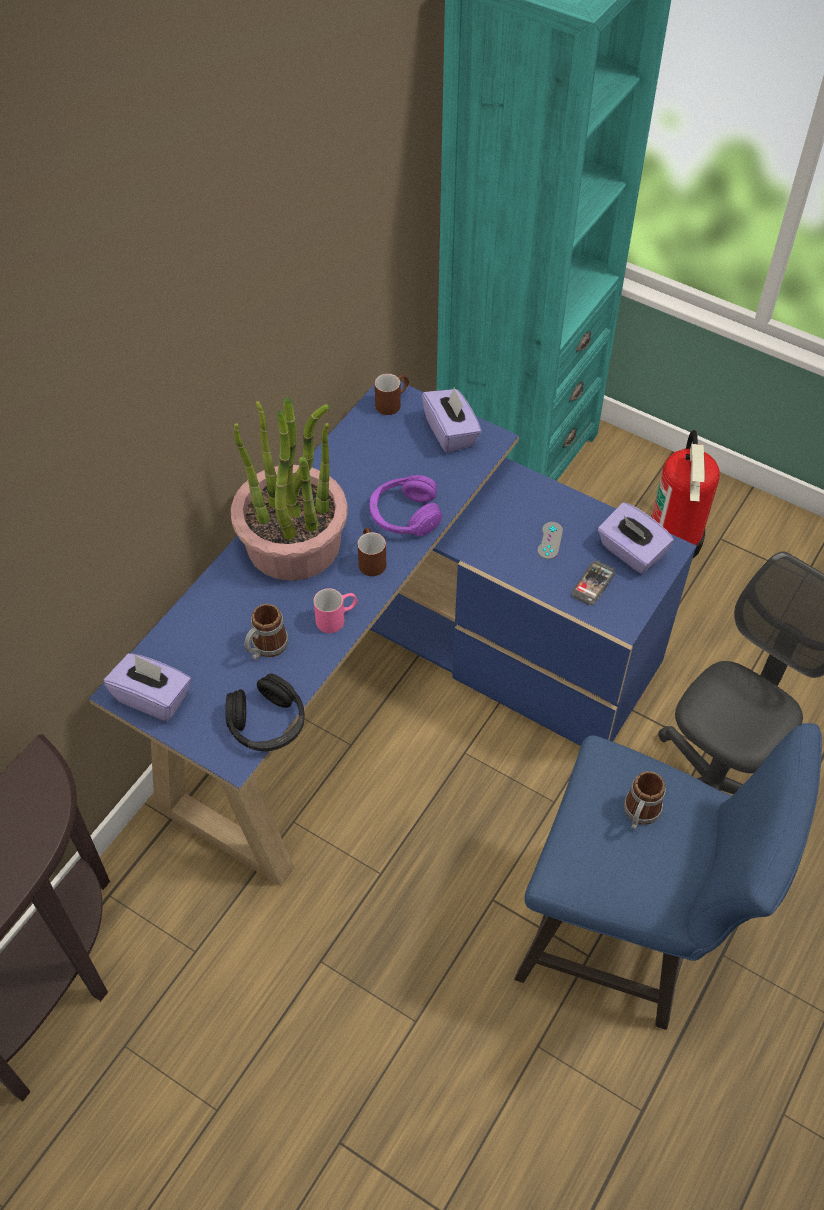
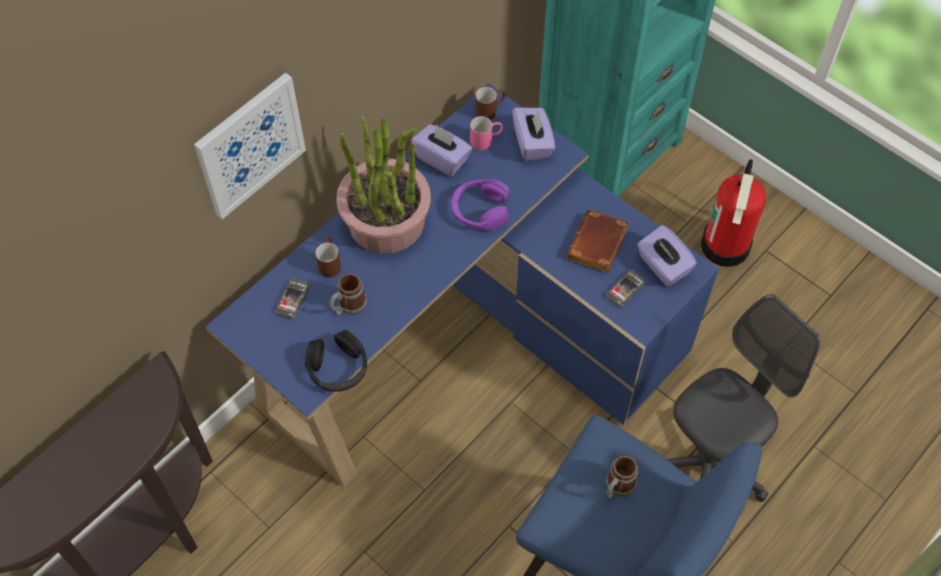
camera: 10 degrees right, 5 degrees up
(125, 447) = (250, 145): none -> picture
(153, 697) = (254, 333): purple tissue box -> purple tissue box (442, 159)
(194, 649) = (292, 299): none -> phone
(337, 618) = (408, 290): pink mug -> pink mug (486, 140)
(371, 559) = (445, 244): brown mug -> brown mug (330, 262)
(550, 540) = (598, 246): grey game controller -> brown book

